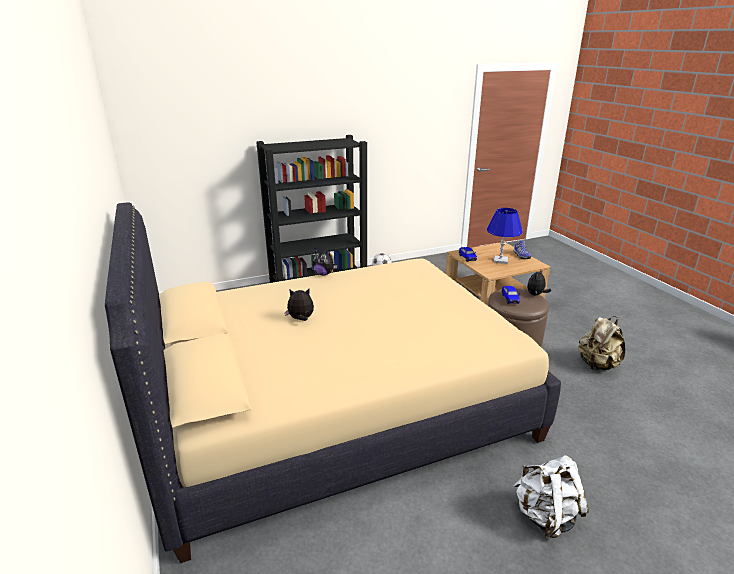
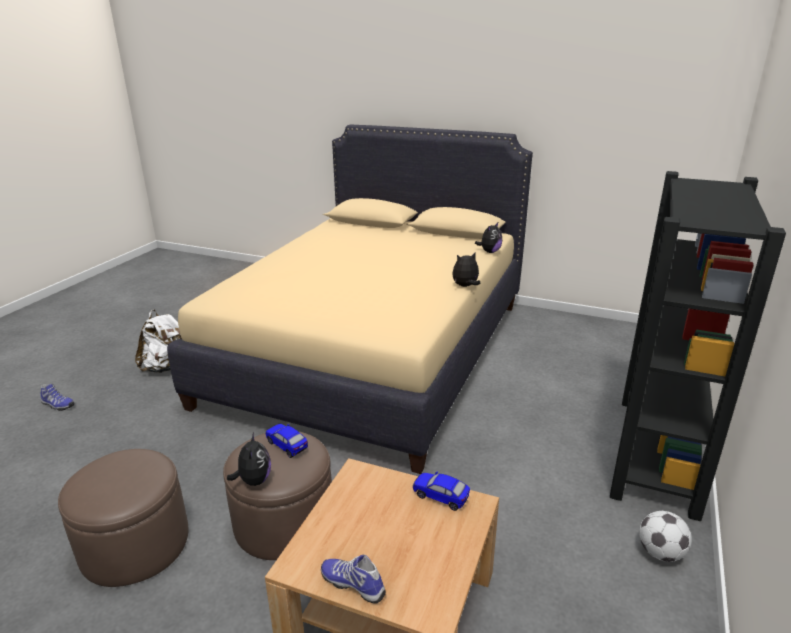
camera: 135 degrees right, 0 degrees up
(301, 319) = (396, 255): plush toy -> plush toy (489, 252)
(500, 260) = (378, 530): blue table lamp -> none
(597, 365) = (135, 544): beige backpack -> brown ottoman
(684, 527) = (57, 405): none -> shoe

